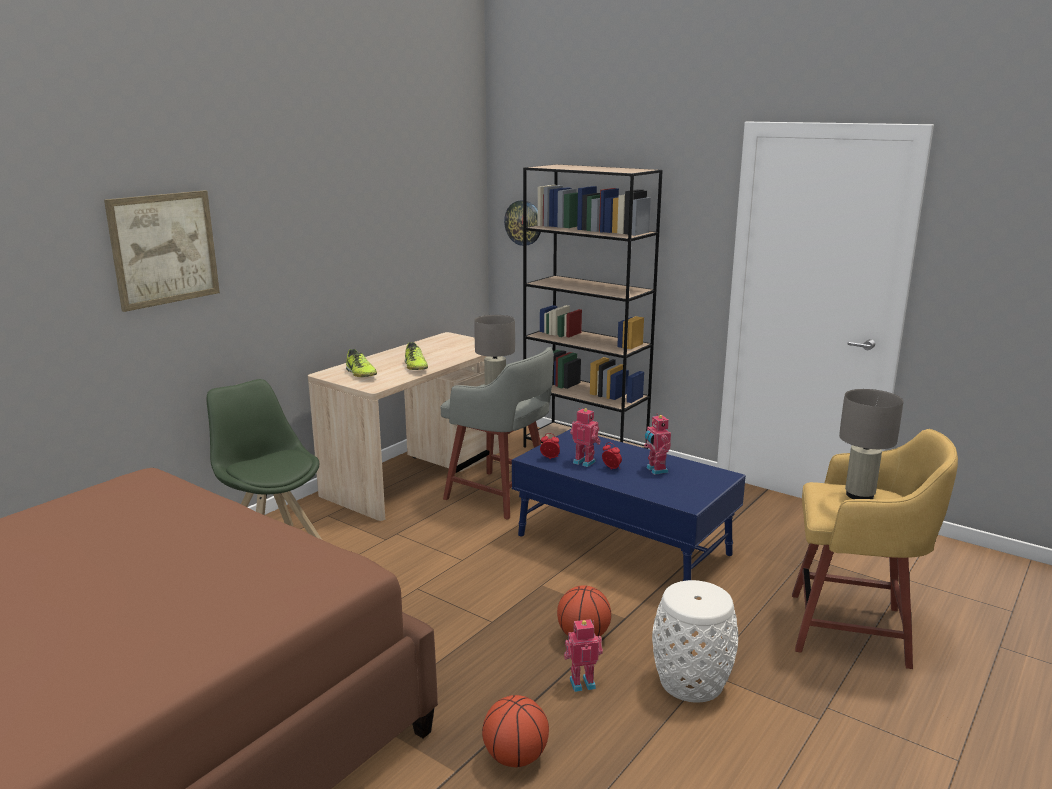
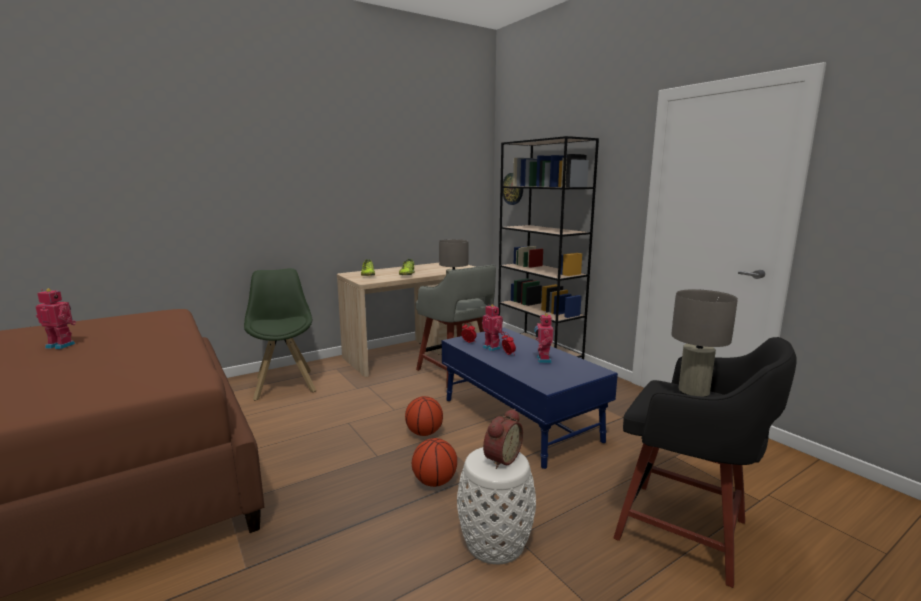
camera: 20 degrees right, 5 degrees down
(164, 249) = (232, 176): picture -> none
(516, 757) = (299, 570): basketball -> basketball (424, 433)
(582, 682) = (403, 519): toy robot -> toy robot (62, 345)
(699, 593) = (500, 458): none -> alarm clock
(853, 630) = (686, 532): yellow stool -> black stool

